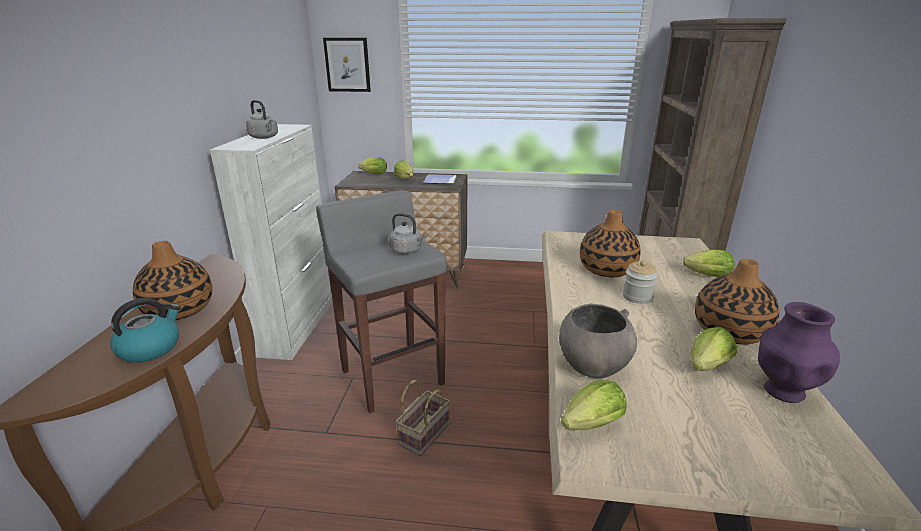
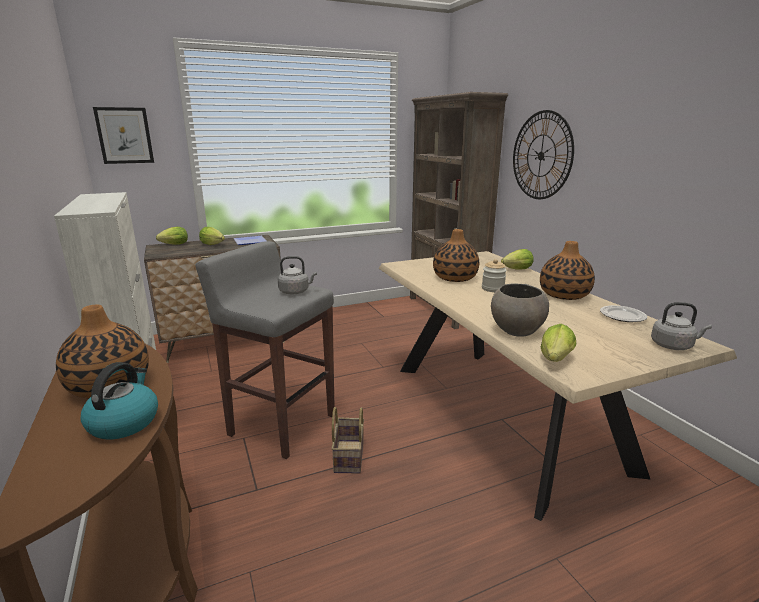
camera: 30 degrees left, 5 degrees down
(264, 137) = (99, 203): grey kettle -> grey kettle (673, 346)
(706, 368) = (575, 315): lettuce -> none
(782, 391) = (622, 316): purple vase -> plate
(807, 117) = (541, 155): none -> wall clock

